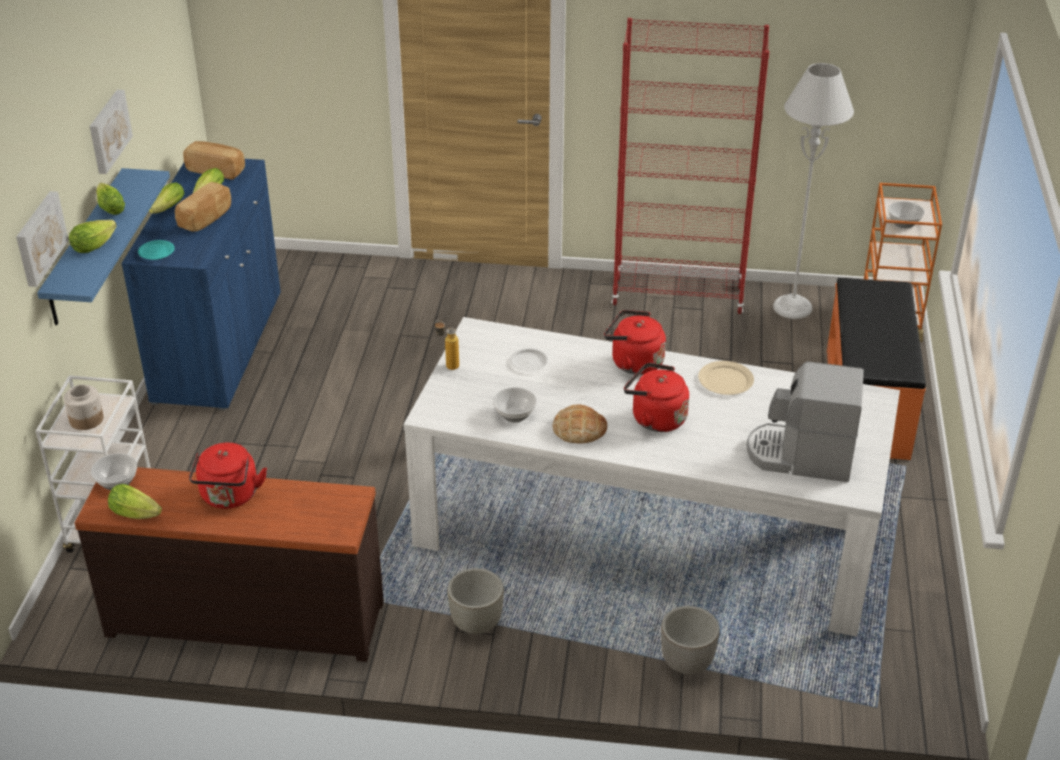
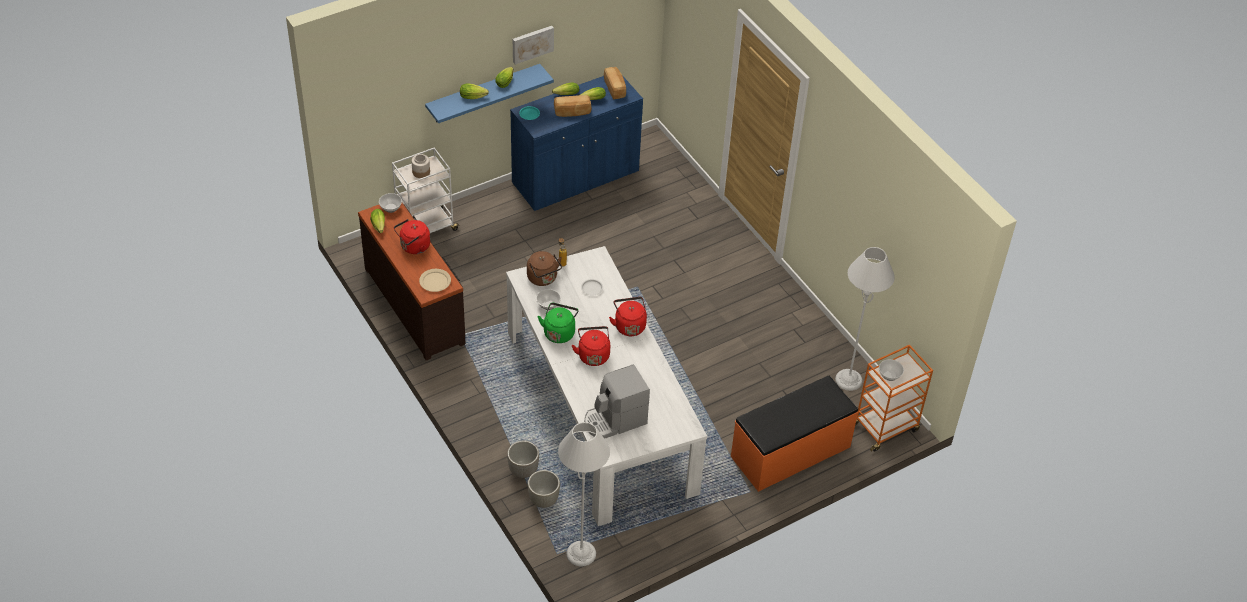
camera: 50 degrees right, 10 degrees up
(39, 238) = (437, 80): picture -> none
(460, 396) = (543, 279): none -> brown kettle
(477, 623) = (481, 384): grey planter -> grey planter (544, 500)
(579, 429) = (559, 332): bread -> green kettle
(678, 295) = (806, 326): red bookcase -> none
(725, 380) = (648, 366): beige plate -> beige plate (435, 281)
(800, 456) = (614, 420): coffee machine -> coffee machine turned 90 degrees counterclockwise
(895, 680) = (581, 553): none -> grey floor lamp

